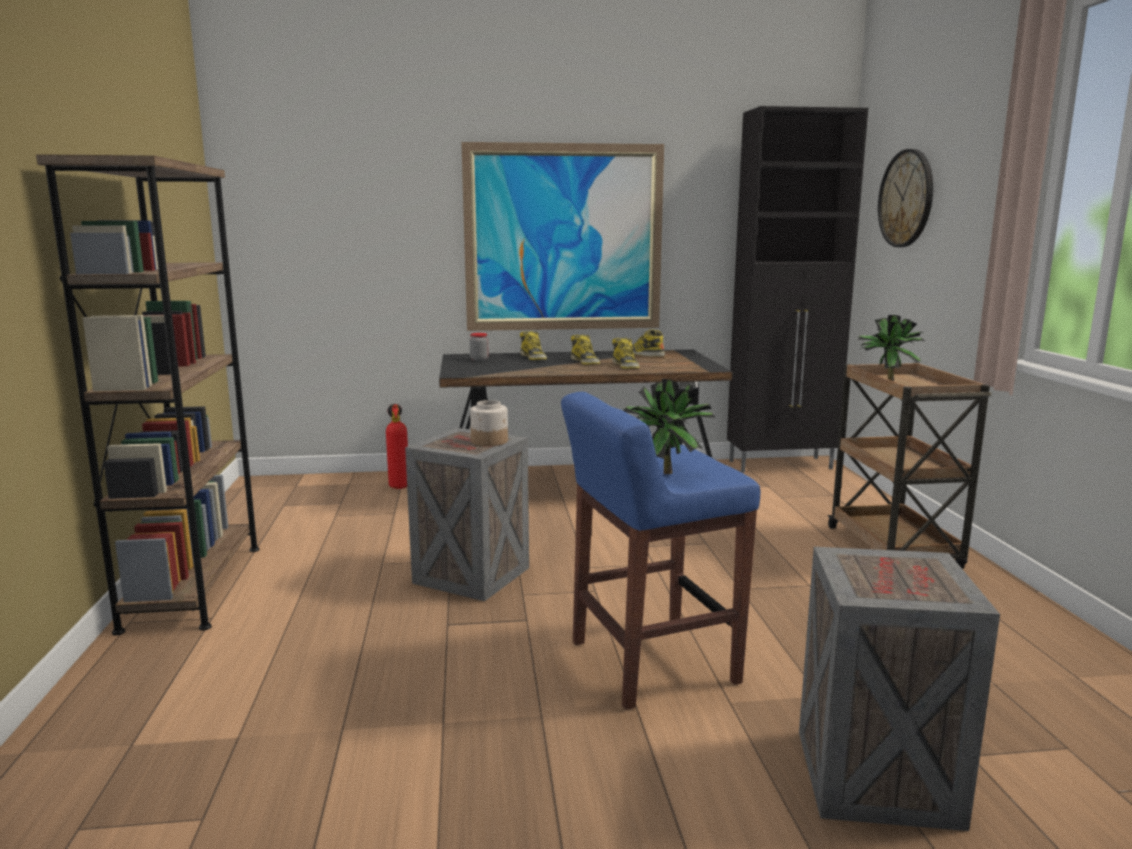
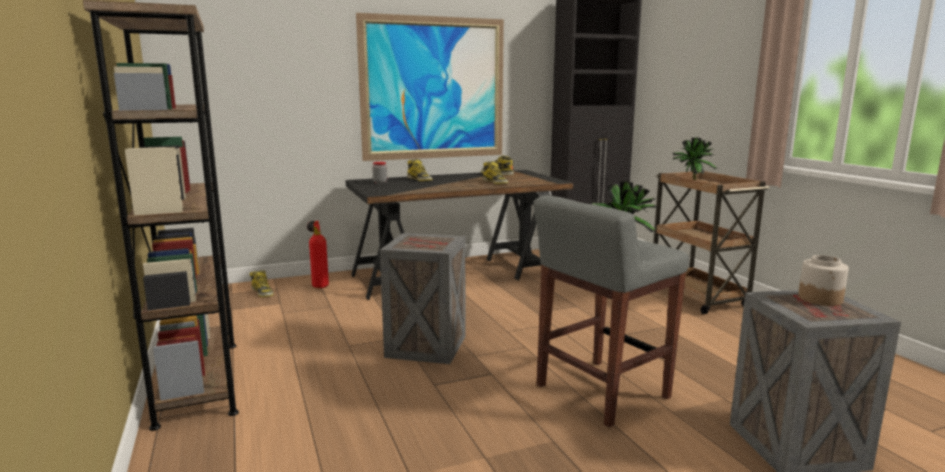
camera: 15 degrees left, 0 degrees up
(490, 441) = (441, 241): jar -> jar (820, 299)
(585, 362) = (462, 181): boot -> boot (262, 292)
(650, 662) = (600, 392): blue stool -> grey stool
(906, 198) = (674, 60): wall clock -> none

